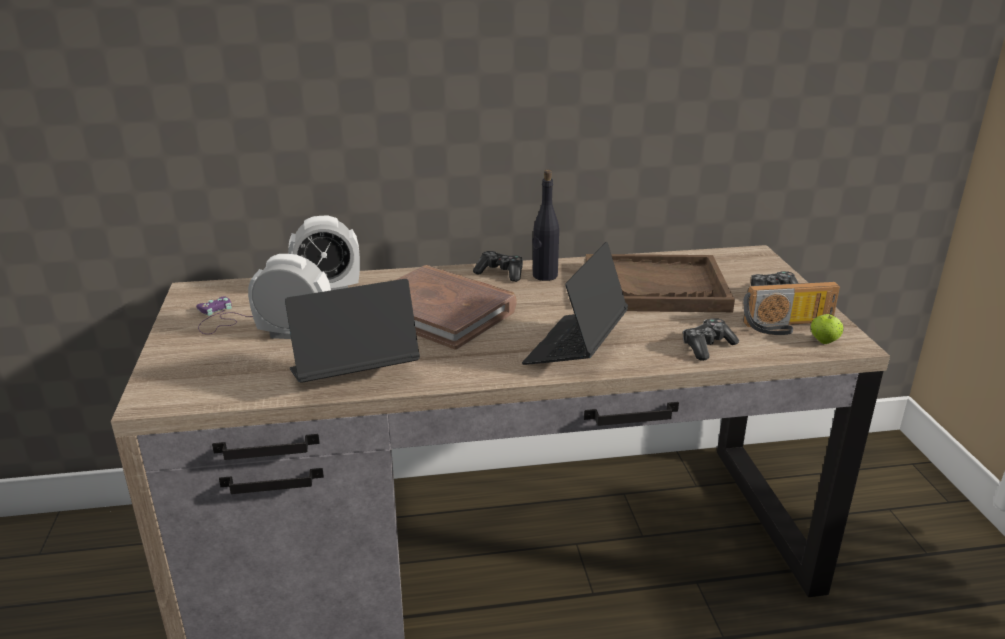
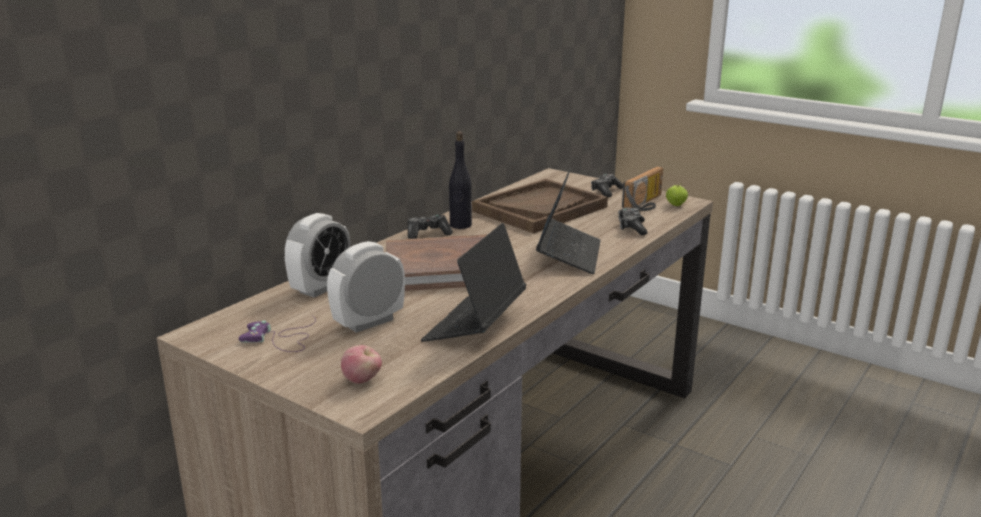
camera: 45 degrees left, 5 degrees down
(194, 379) = (362, 380): none -> apple
(576, 347) = (569, 255): laptop -> laptop turned 150 degrees counterclockwise

